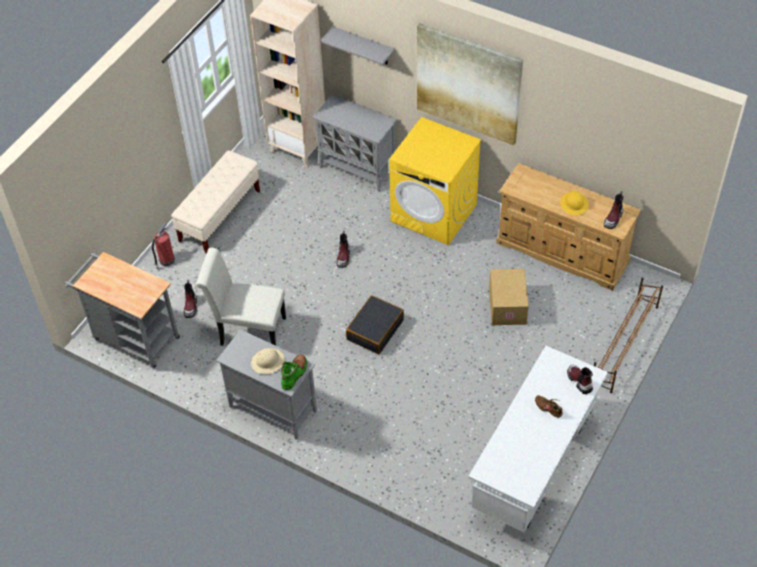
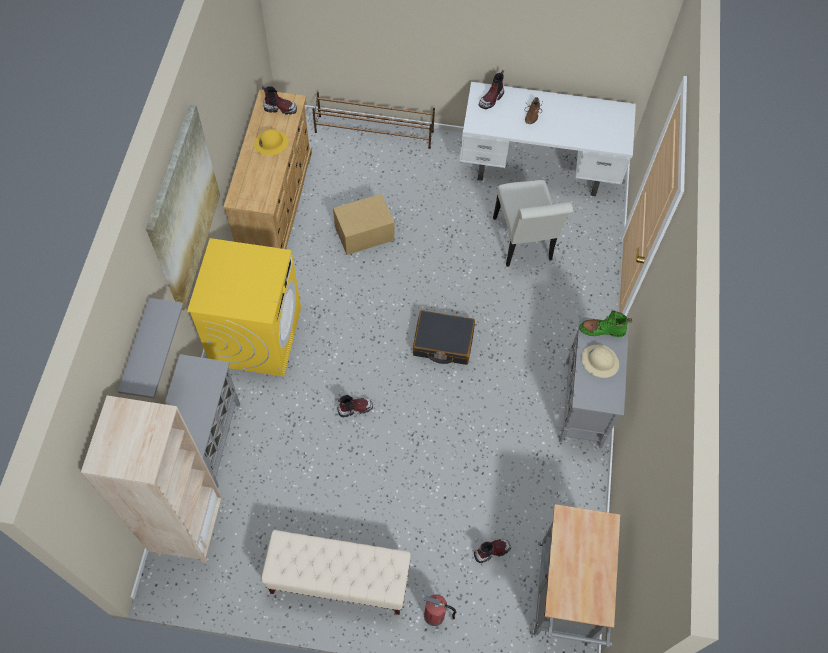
camera: 115 degrees left, 10 degrees up
(248, 331) = (498, 470): white chair -> white chair (523, 243)

